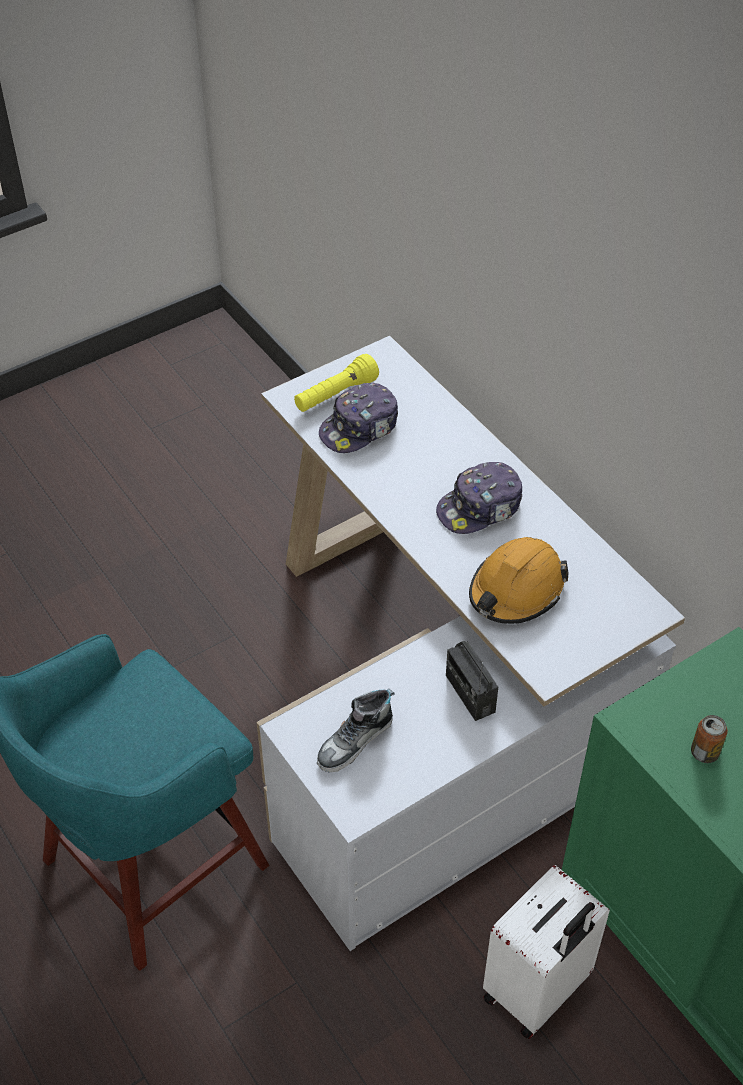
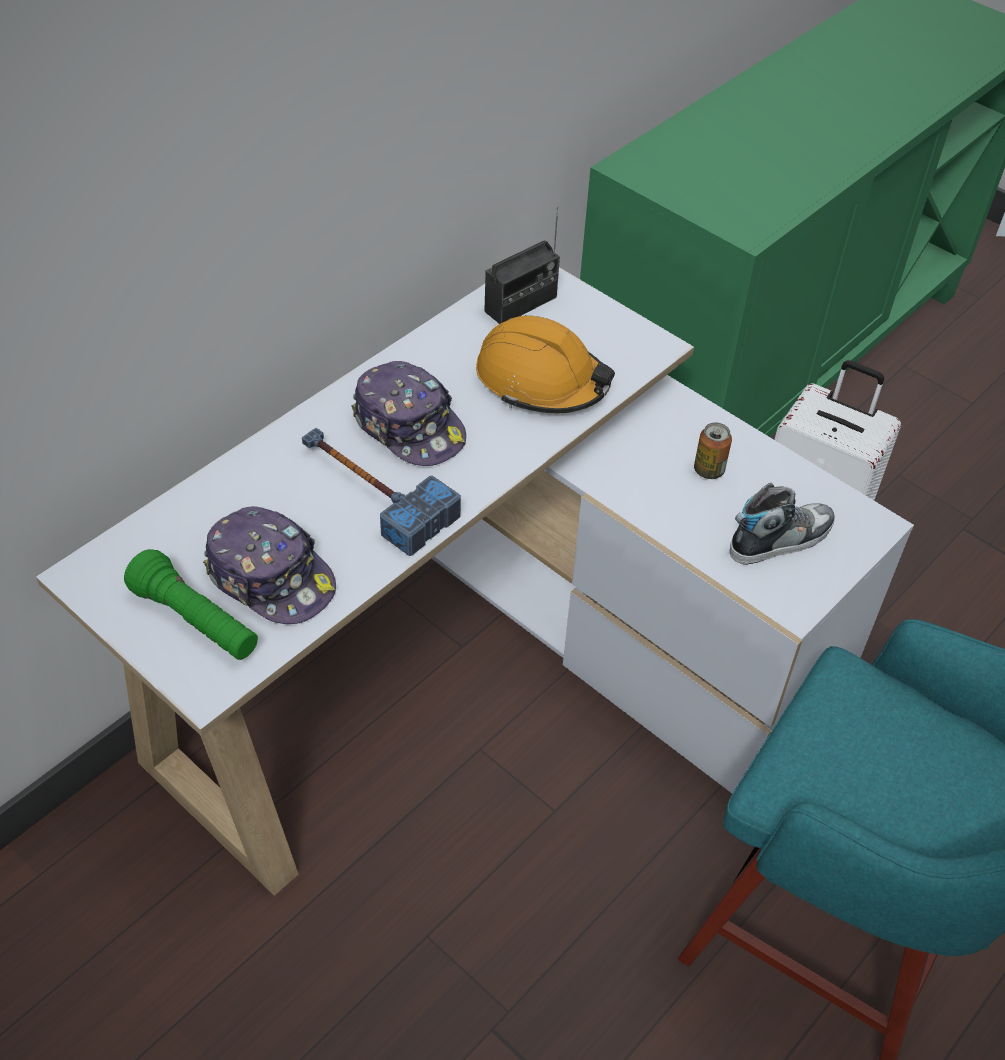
camera: 105 degrees left, 0 degrees up
(336, 395) = (196, 621): yellow flashlight -> green flashlight
(355, 741) = (780, 539): shoe -> shoe turned 60 degrees counterclockwise
(422, 481) = (371, 490): none -> hammer
(469, 694) = (667, 446): radio -> radio (521, 305)
(704, 752) = (762, 185): can -> can (709, 470)

